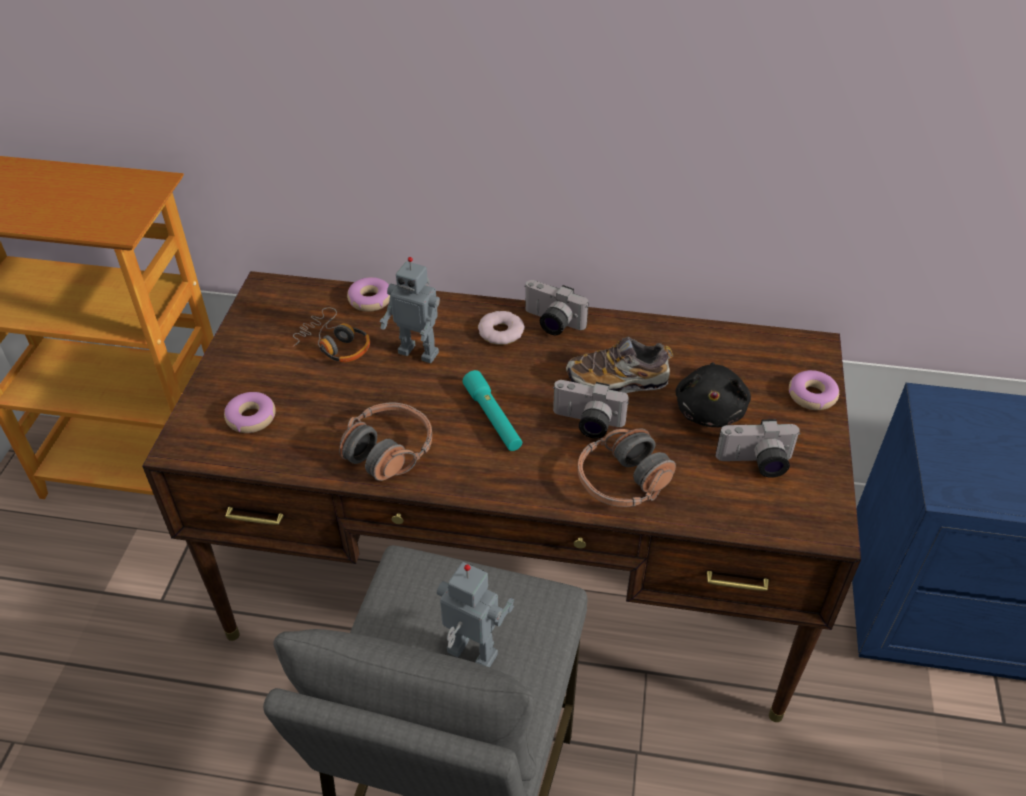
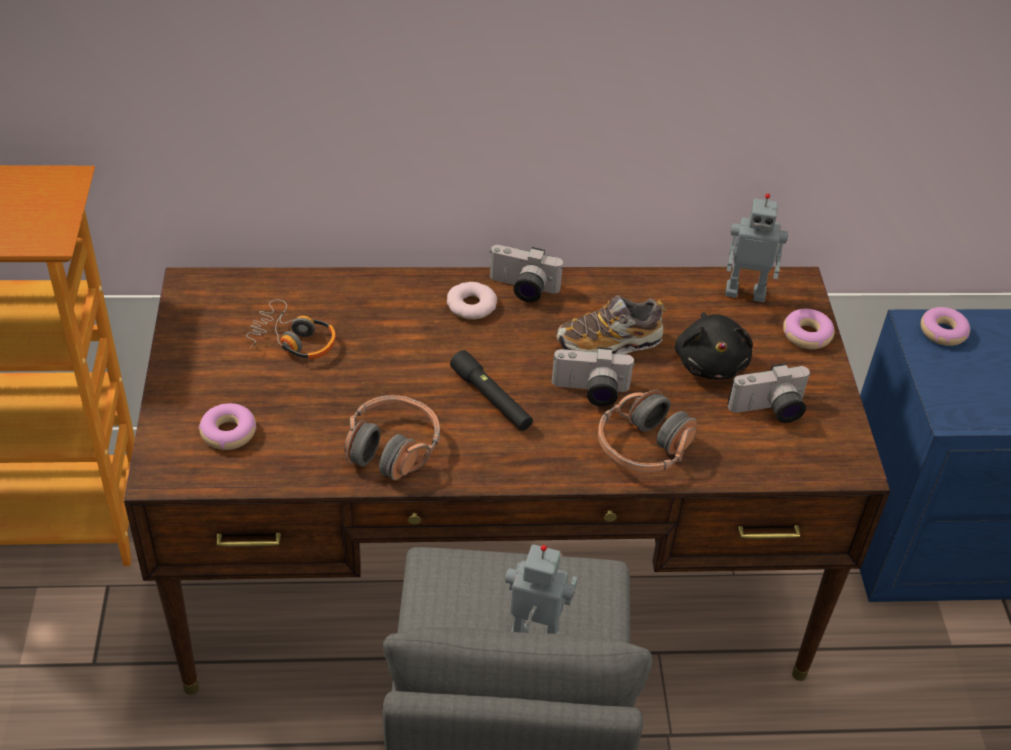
camera: 15 degrees left, 0 degrees up
(370, 300) = (316, 286): donut -> donut (943, 332)
(419, 351) = (390, 337): toy robot -> toy robot (745, 292)
(493, 418) = (491, 399): turquoise flashlight -> black flashlight

